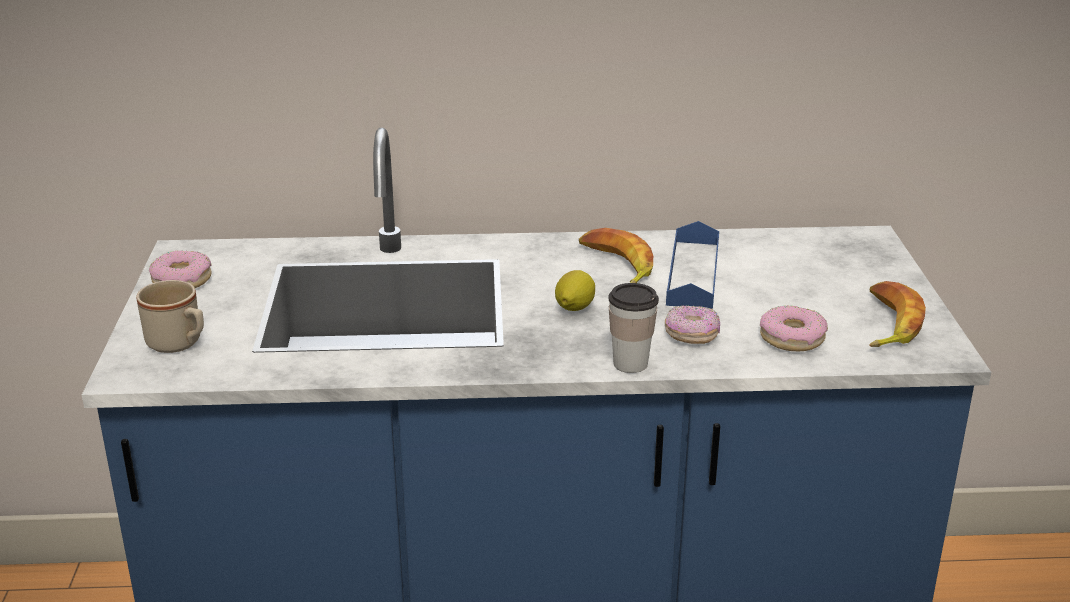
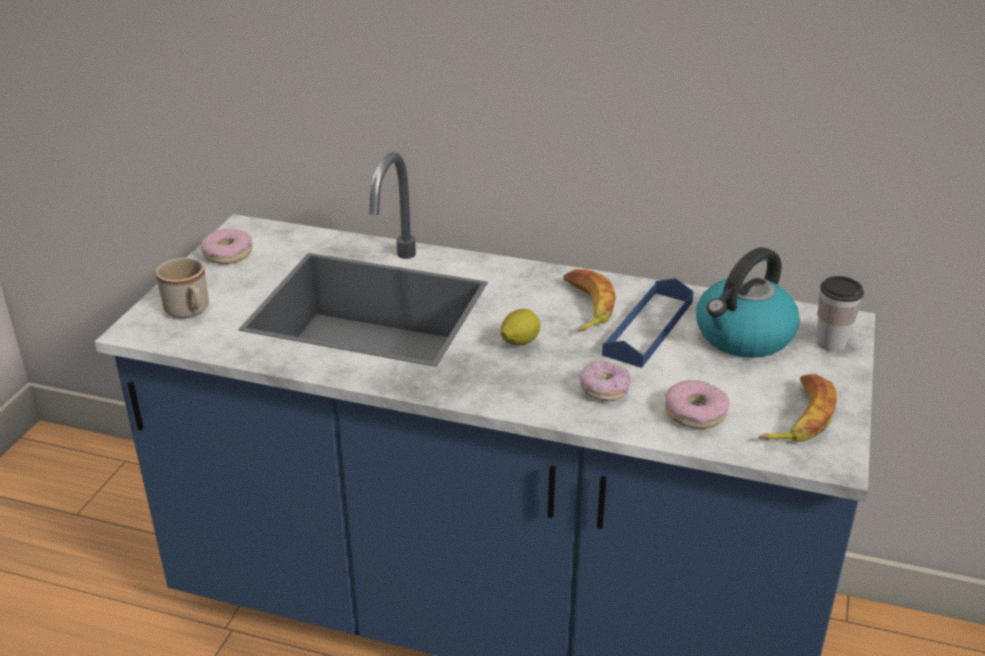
camera: 20 degrees right, 5 degrees up
(630, 364) = (531, 407): cup -> cup (831, 343)
(787, 265) = (743, 337): none -> kettle

